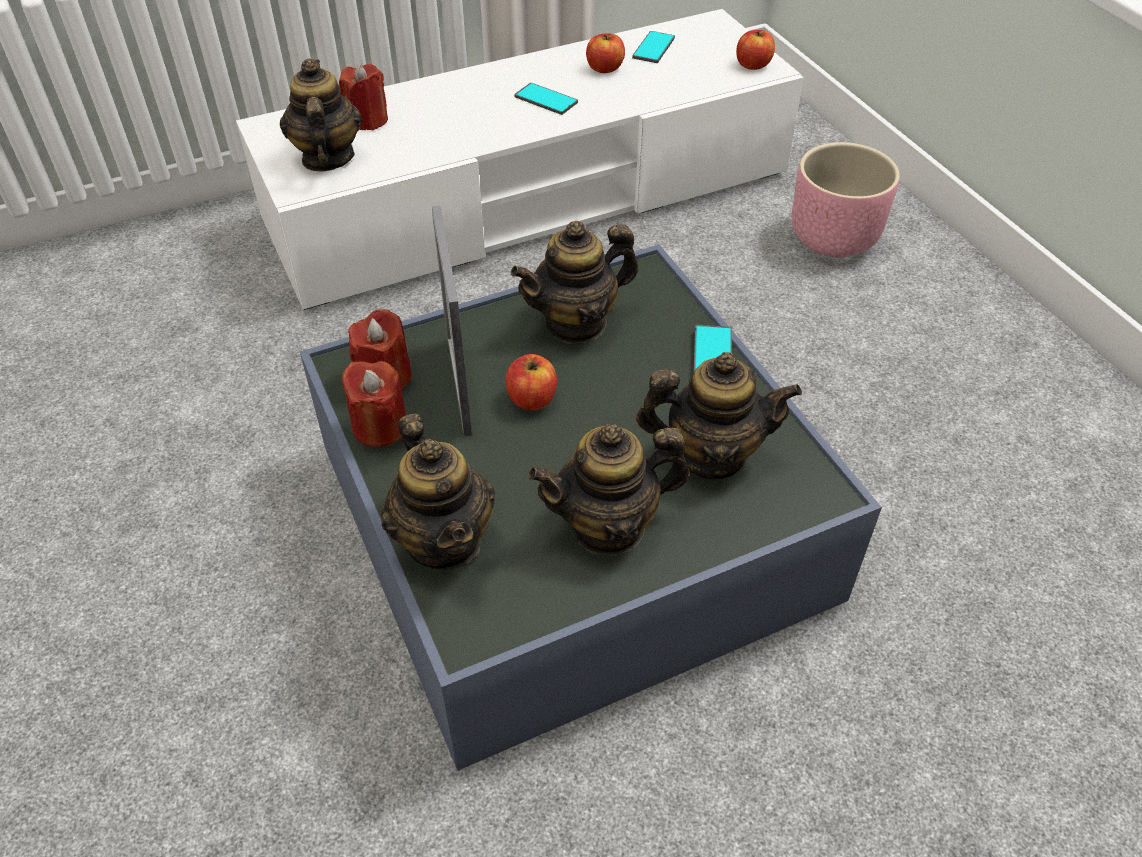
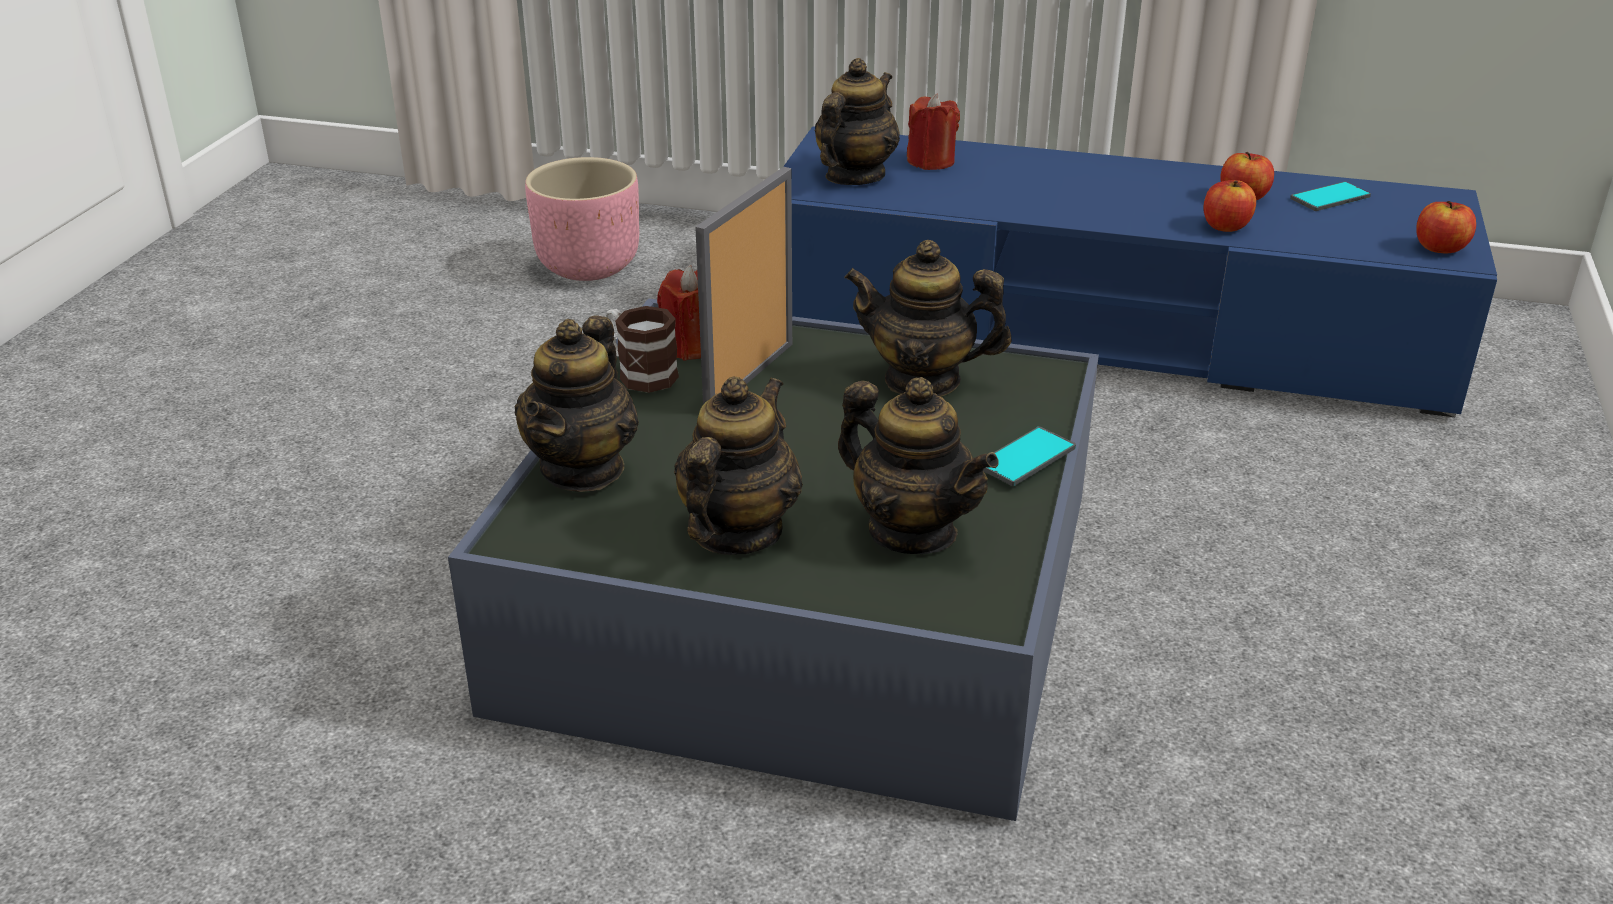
camera: 40 degrees right, 15 degrees down
(380, 427) = (640, 373): red candle -> mug
(531, 199) = (1103, 329): white tv stand -> blue tv stand
(531, 399) = (799, 414): apple -> apple (1225, 226)
(546, 100) = (1137, 201): phone -> none
(608, 526) = (737, 532): teapot -> teapot turned 90 degrees clockwise
(833, 240) = (1446, 506): pink planter -> pink planter (588, 268)

